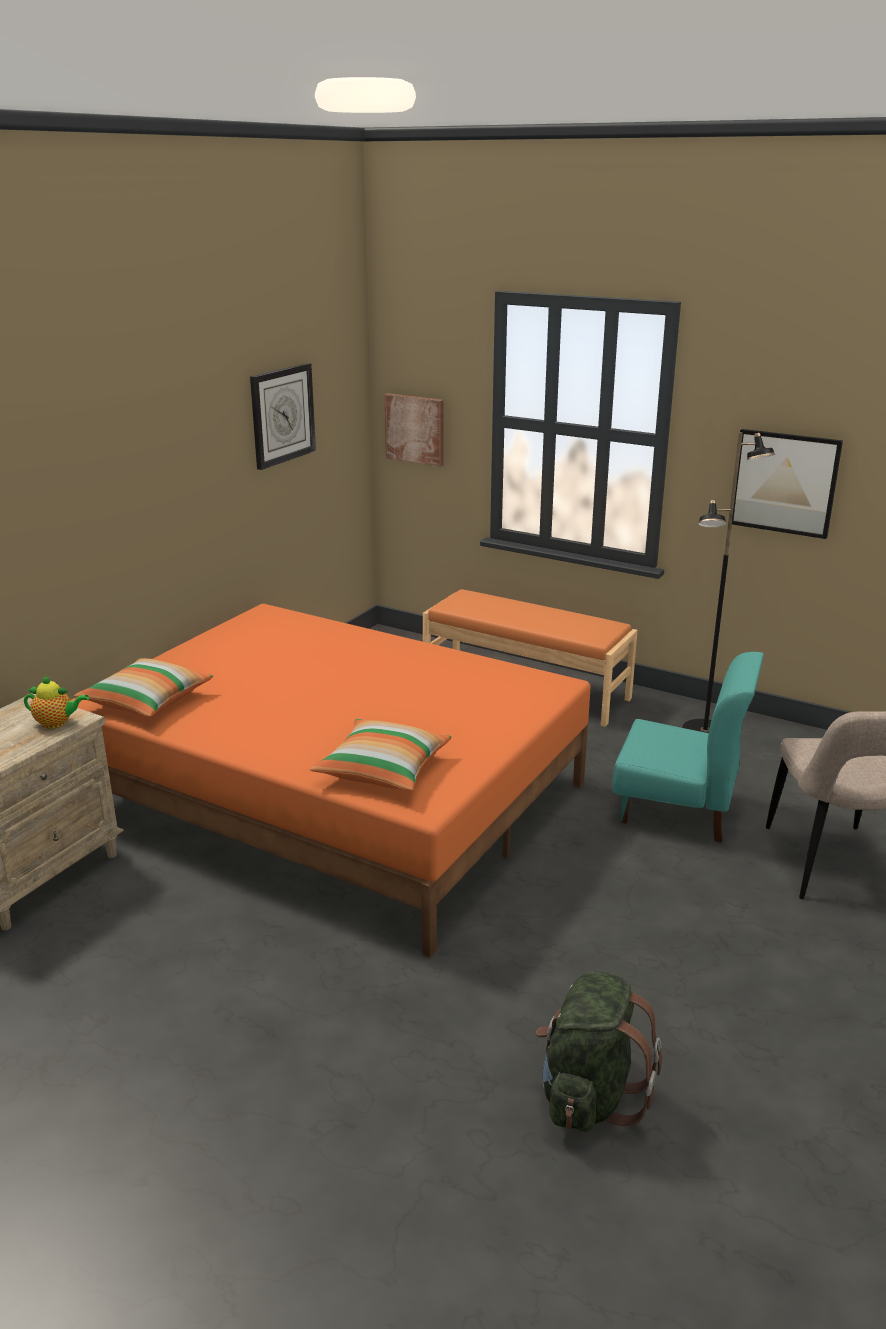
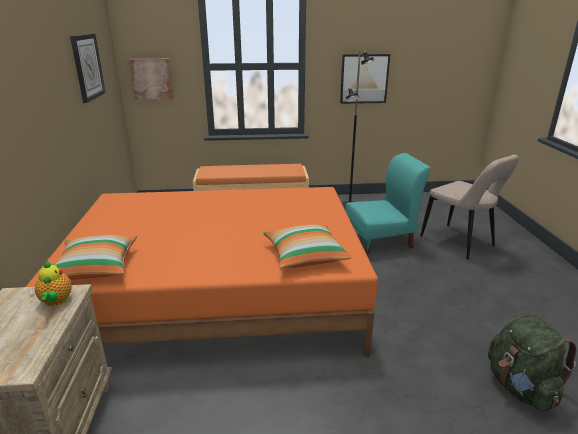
camera: 35 degrees left, 0 degrees up
(57, 723) = (56, 301): teapot -> teapot turned 105 degrees clockwise

